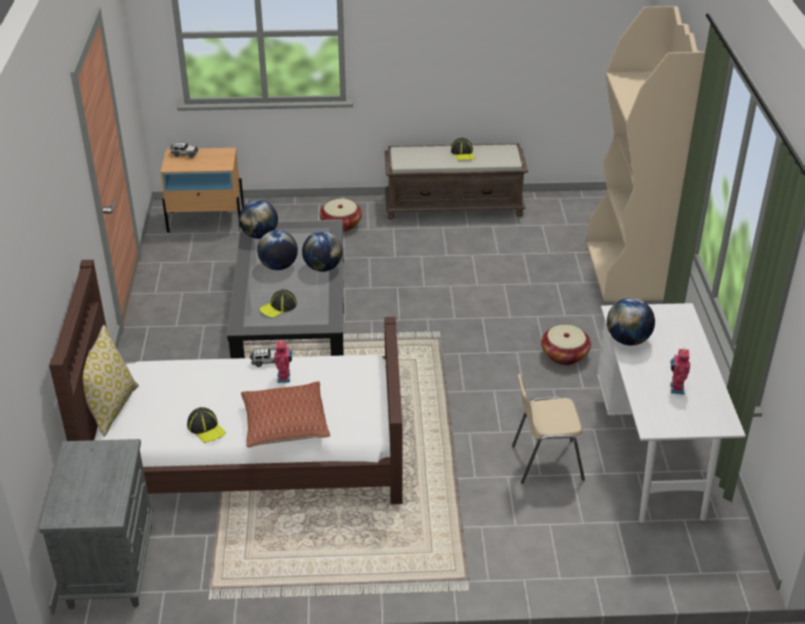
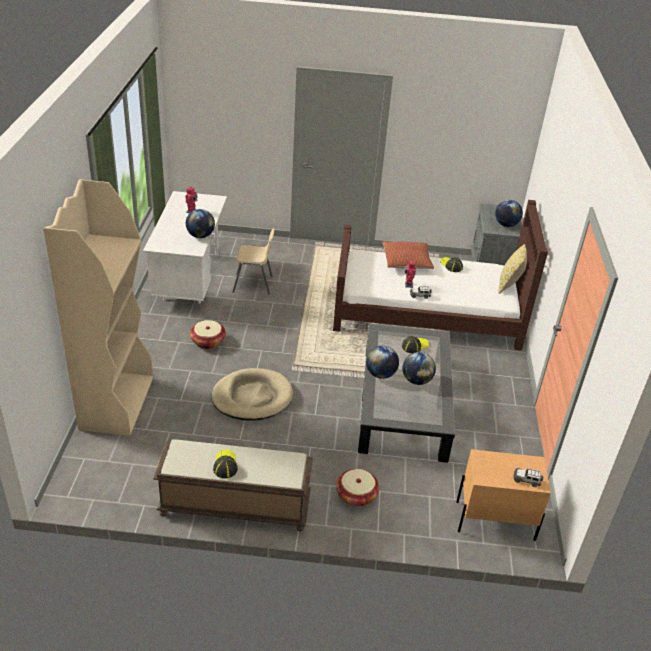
camera: 175 degrees left, 0 degrees up
(260, 235) = (435, 415): globe -> globe (506, 225)
(476, 295) = (252, 397): none -> beige dog bed

